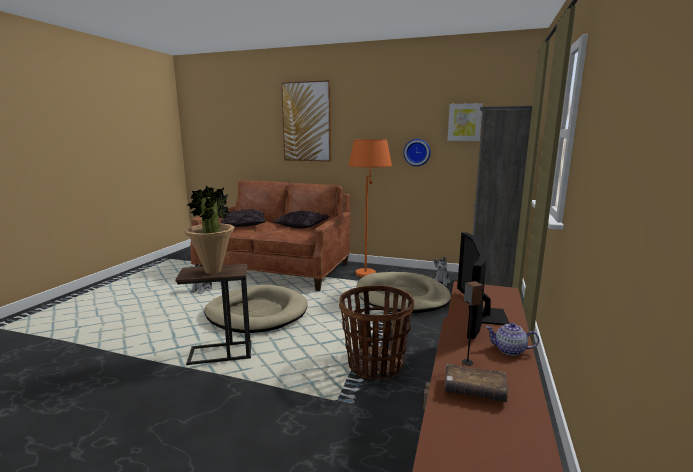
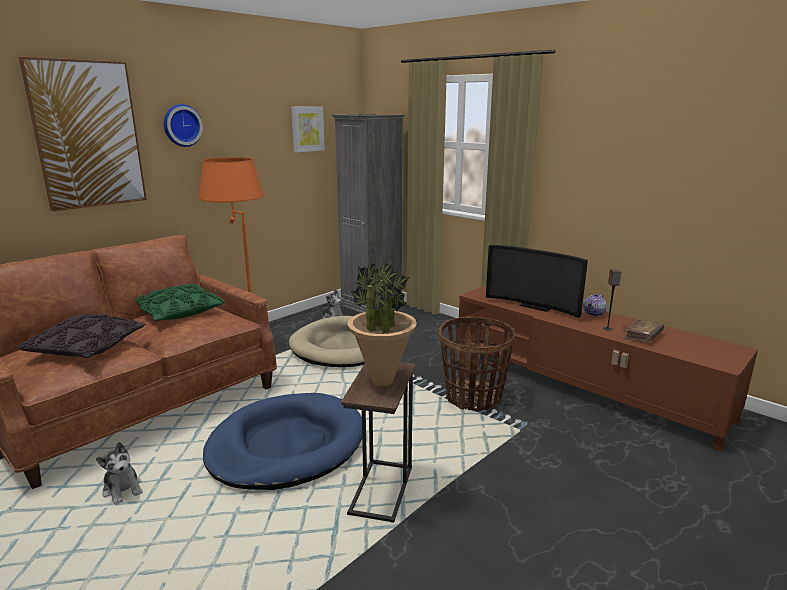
camera: 65 degrees left, 5 degrees up
(257, 313) = (286, 446): beige dog bed -> blue dog bed
(302, 226) = (178, 312): black pillow -> green pillow
(417, 152) = (263, 170): wall clock -> wall clock (181, 125)

